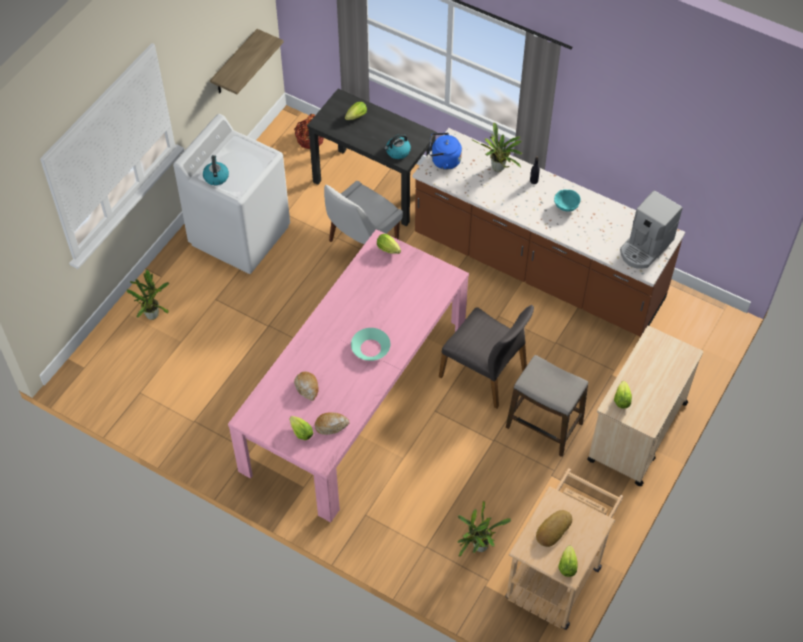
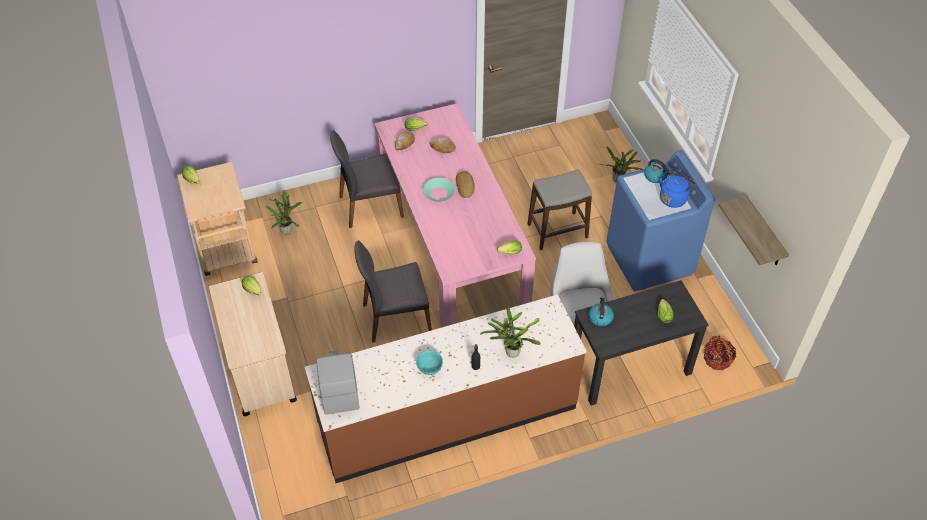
camera: 130 degrees right, 5 degrees down
(240, 234) = (649, 260): white washing machine -> blue washing machine
(378, 498) = (370, 206): none -> grey chair
(443, 161) = (553, 322): blue kettle -> blue kettle (673, 198)
(544, 426) = (322, 320): stool -> stool (557, 231)
(552, 529) = (219, 189): bread -> bread (465, 186)

